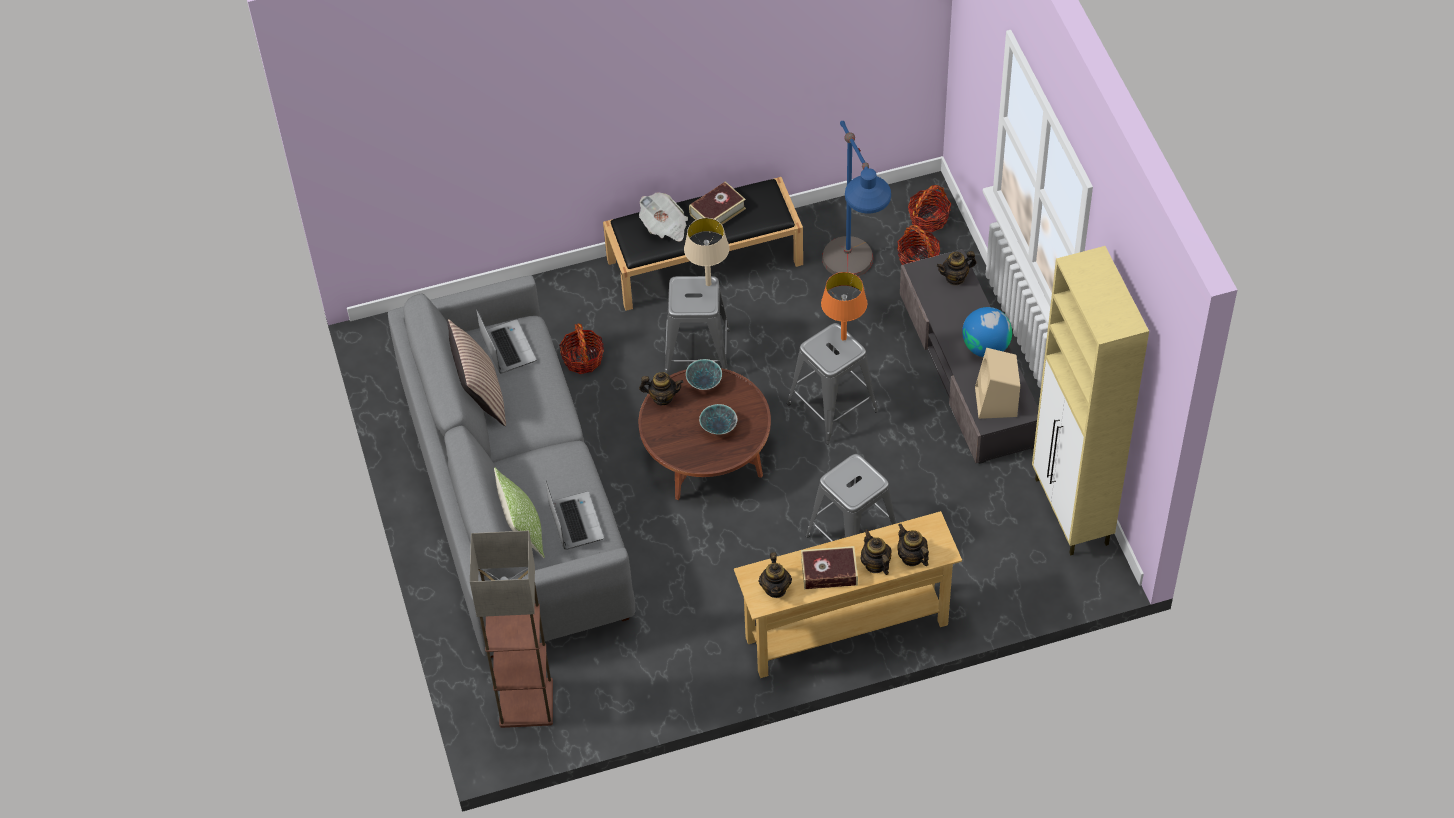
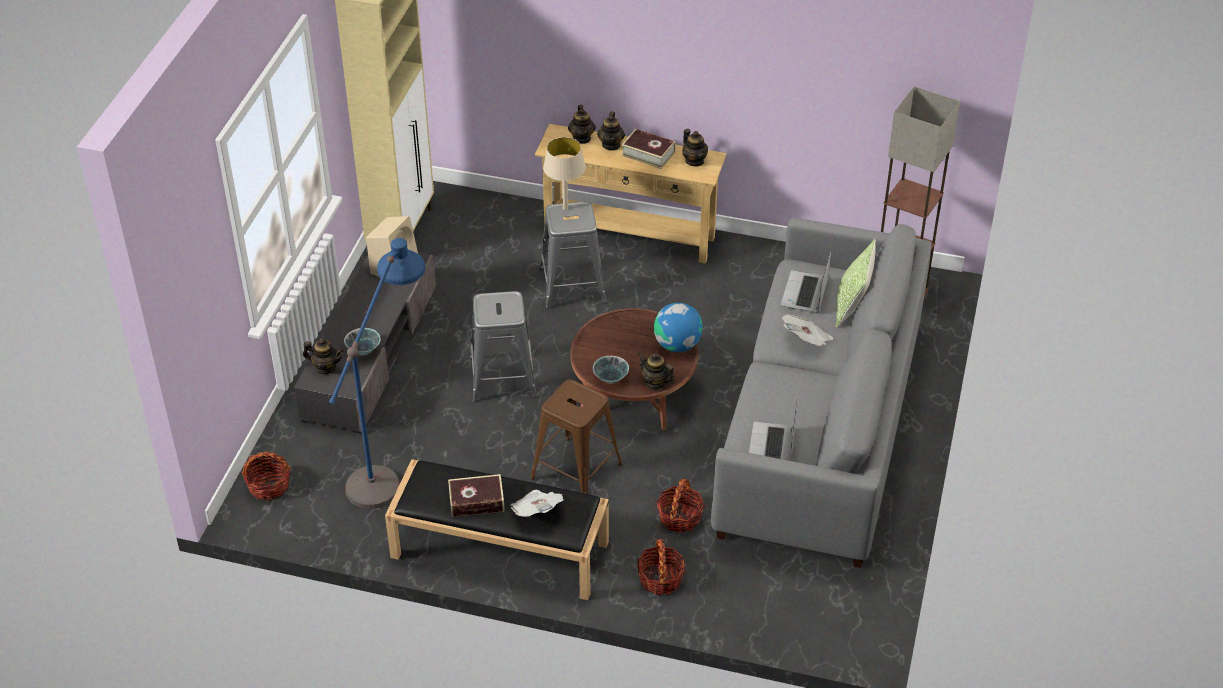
camera: 150 degrees left, 10 degrees down
(481, 396) = (822, 419): pillow -> none
(542, 469) = (806, 340): none -> newspaper
(696, 355) = (577, 471): grey stool -> brown stool
(708, 284) = (554, 404): beige table lamp -> beige table lamp (565, 208)
(718, 428) = (628, 341): bowl -> bowl (363, 351)
(775, 588) = (694, 161): teapot -> teapot turned 120 degrees clockwise
(843, 338) = (482, 311): orange table lamp -> none
(918, 259) = (315, 456): basket -> basket (660, 579)
(986, 347) = (360, 307): globe -> globe (677, 344)

